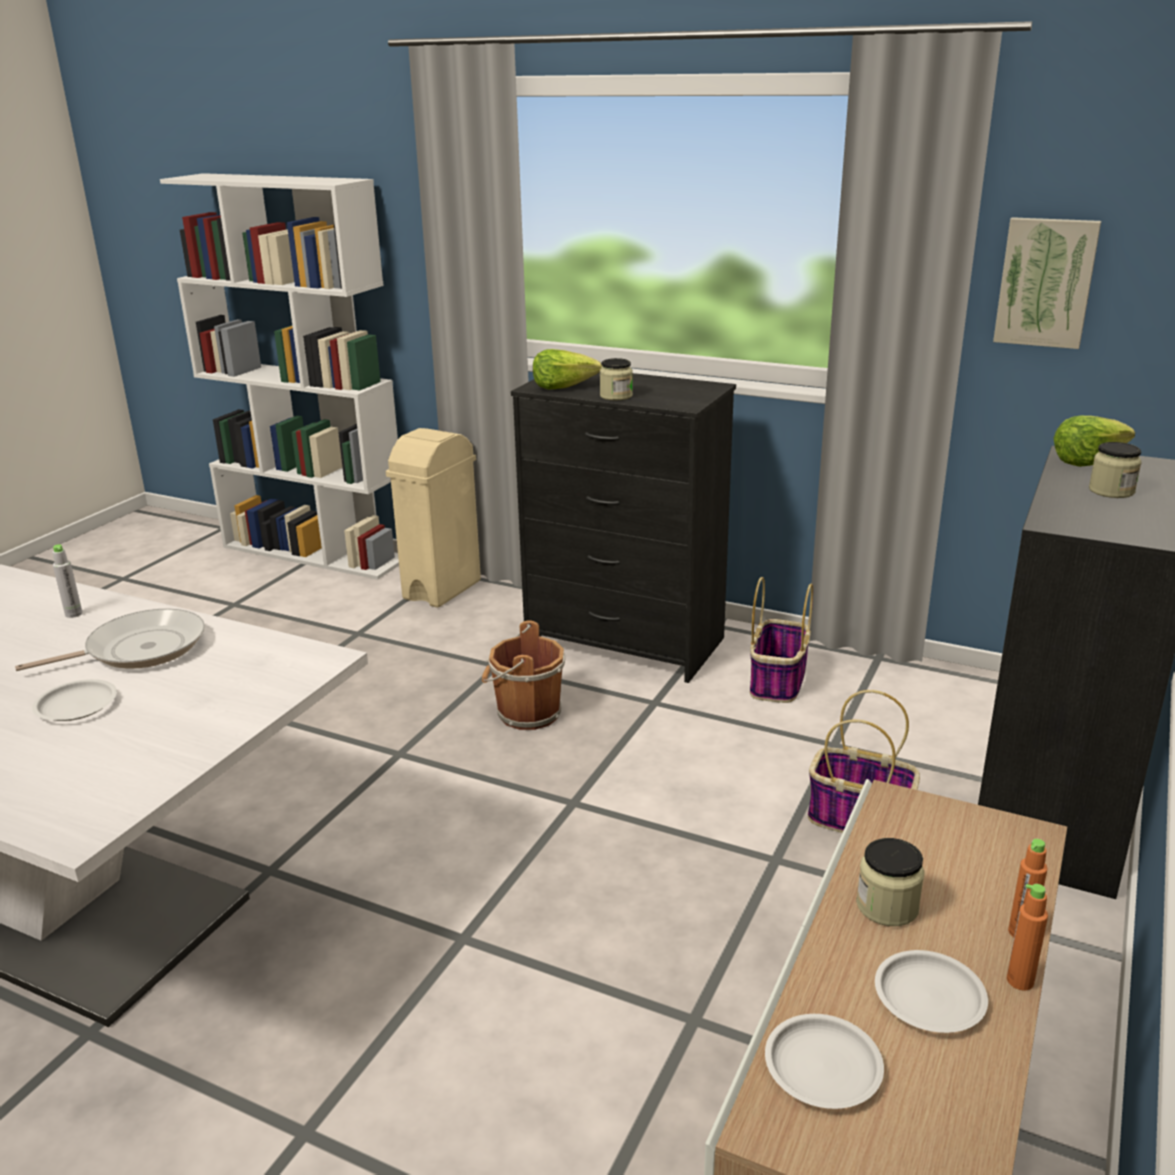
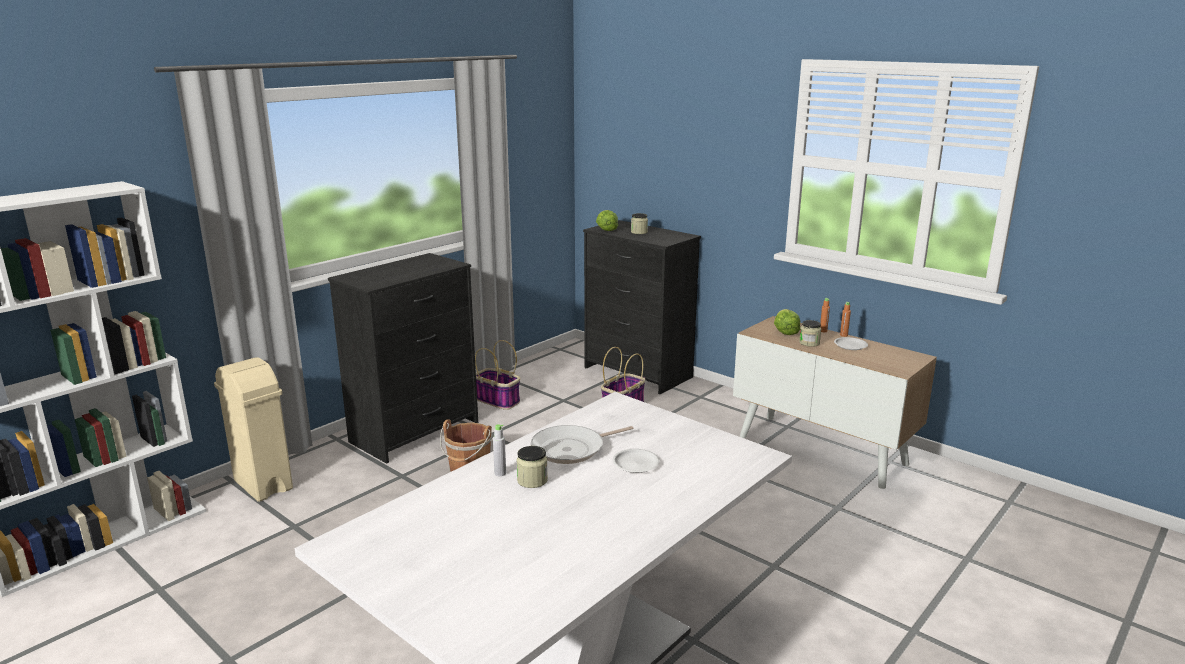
camera: 75 degrees left, 5 degrees down
(139, 649) = (572, 449): frying pan -> frying pan turned 105 degrees counterclockwise
(563, 387) = (380, 280): lettuce -> lettuce (785, 331)
(616, 396) = (417, 273): jar -> jar (532, 480)
(821, 1067) = (878, 362): white plate -> none
(1046, 282) = (522, 167): picture -> none

